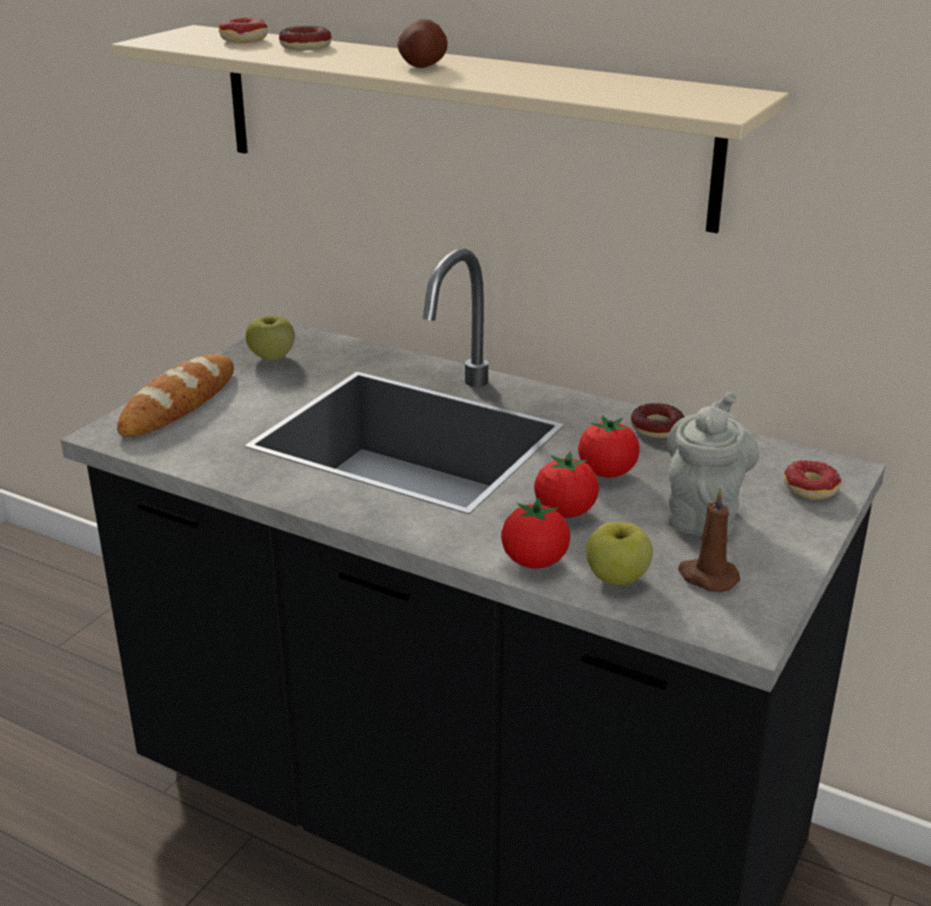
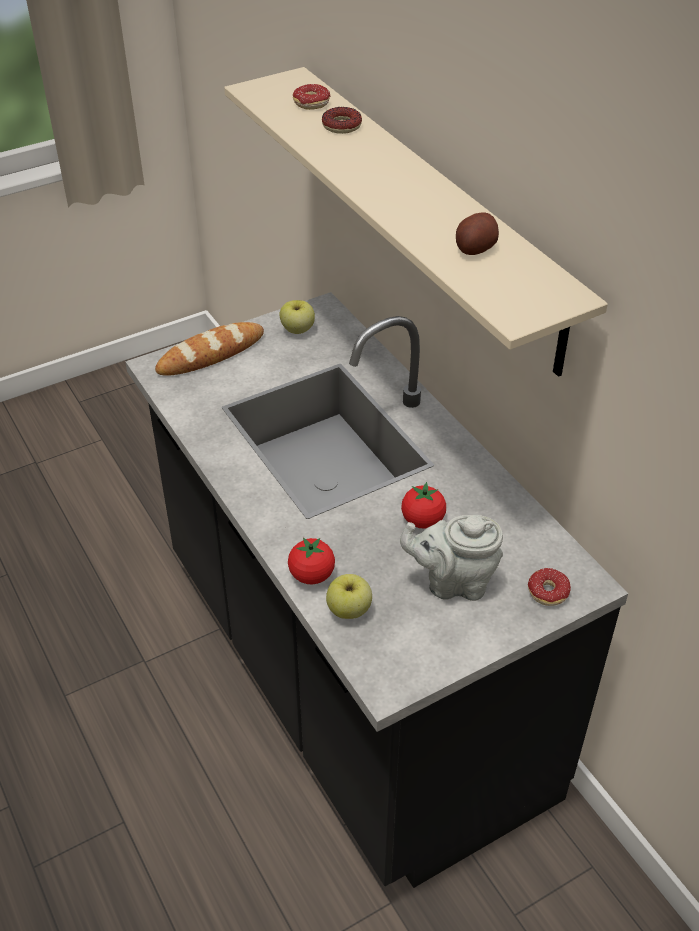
camera: 30 degrees right, 15 degrees up
(422, 65) = (389, 180): potato -> potato (475, 248)
(565, 512) = (365, 543): tomato -> none
(657, 427) = (495, 493): donut -> none
(704, 514) = (453, 582): grey teapot -> grey teapot turned 135 degrees counterclockwise
(707, 577) = (405, 634): brown candle -> none

